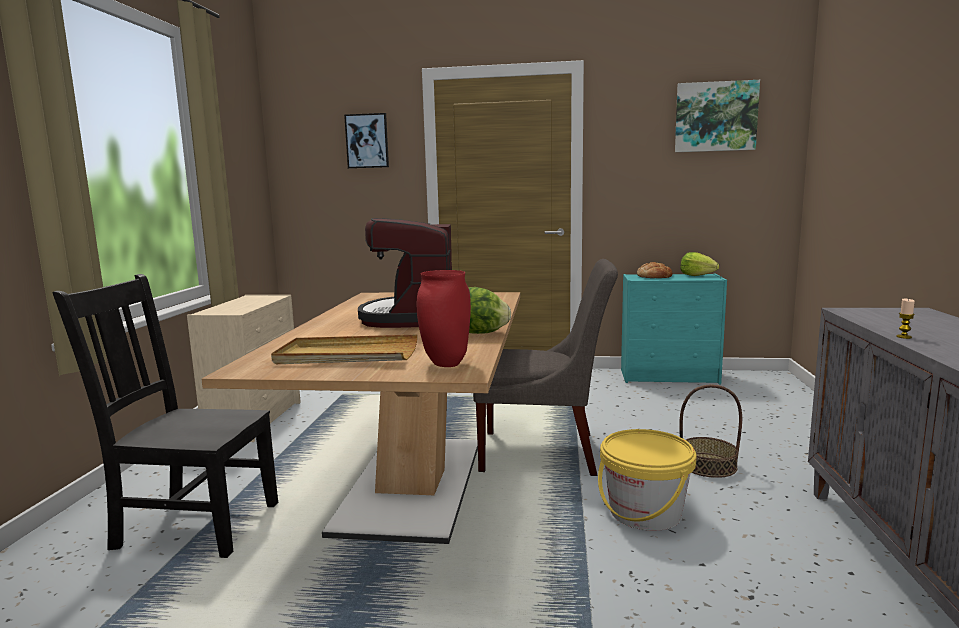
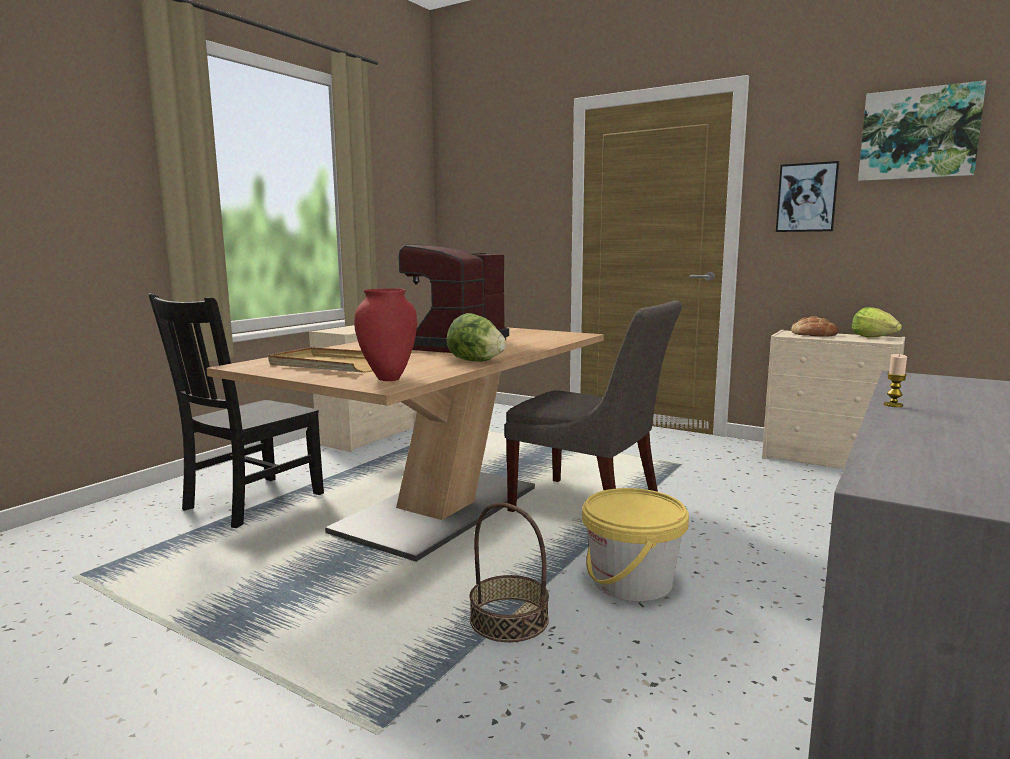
camera: 25 degrees right, 0 degrees up
(193, 524) = (250, 502): black chair -> black chair turned 90 degrees counterclockwise
(367, 141) = (519, 176): picture -> picture (807, 197)
(670, 376) = (827, 460): turquoise dresser -> beige dresser
(708, 465) = (761, 555): basket -> basket (509, 619)

